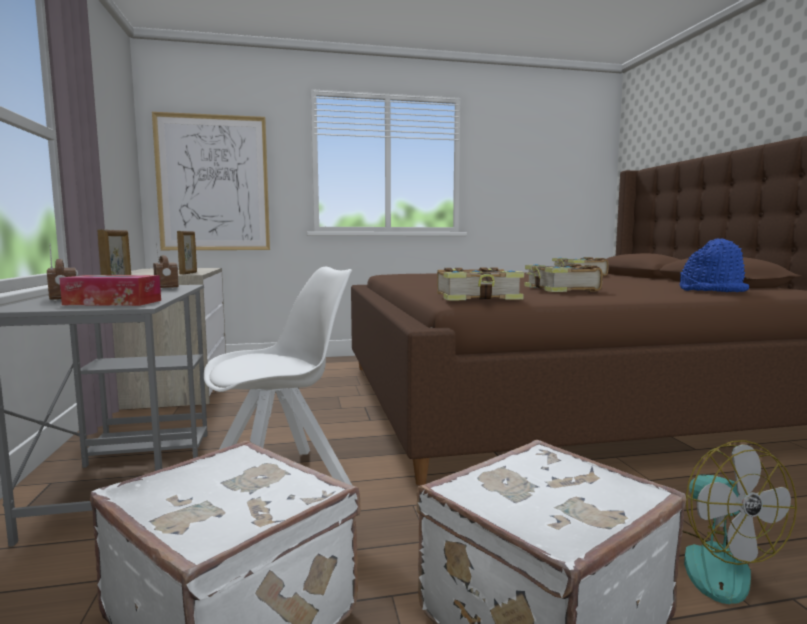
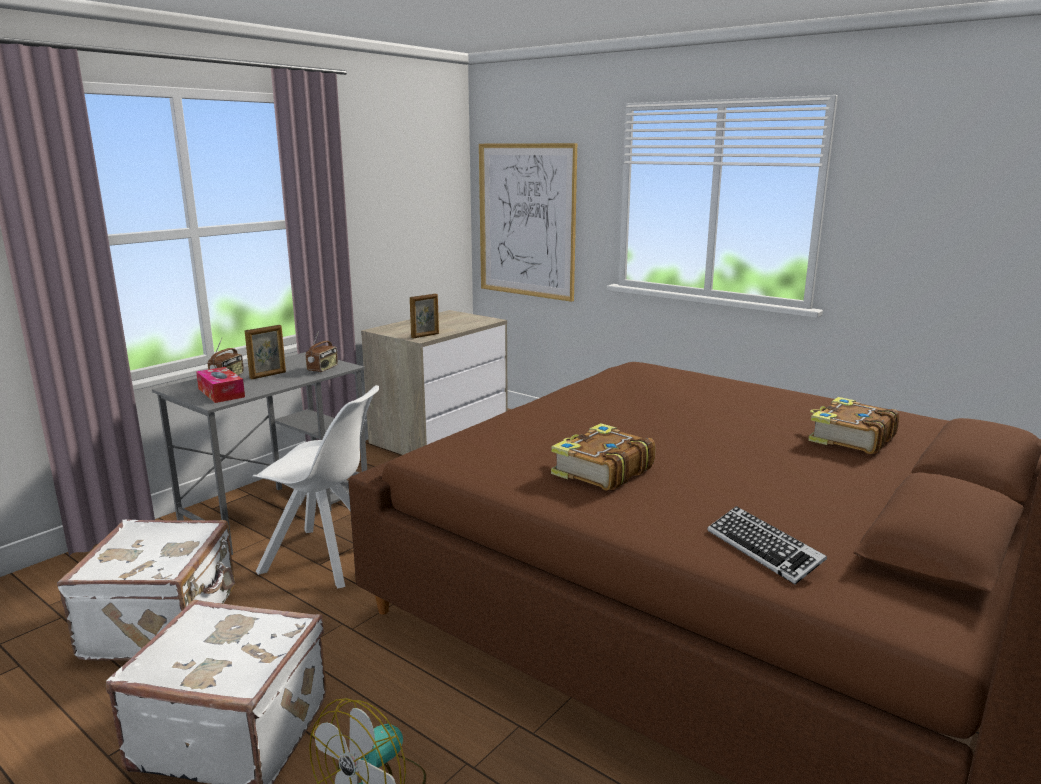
camera: 50 degrees right, 10 degrees up
(478, 298) = (451, 459): book -> none
(713, 291) = (763, 550): blue hat -> keyboard

